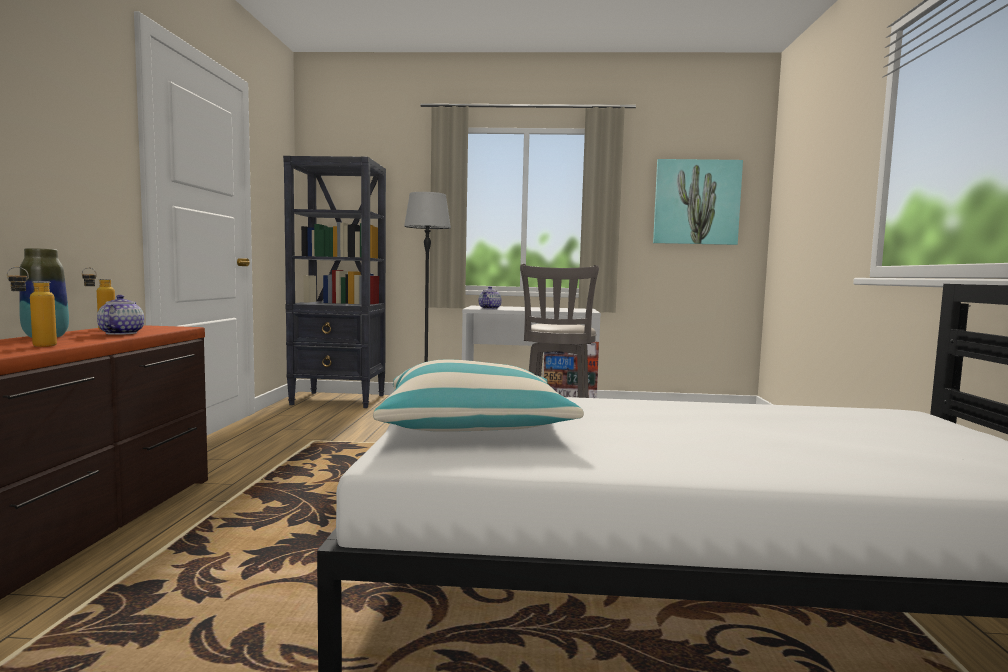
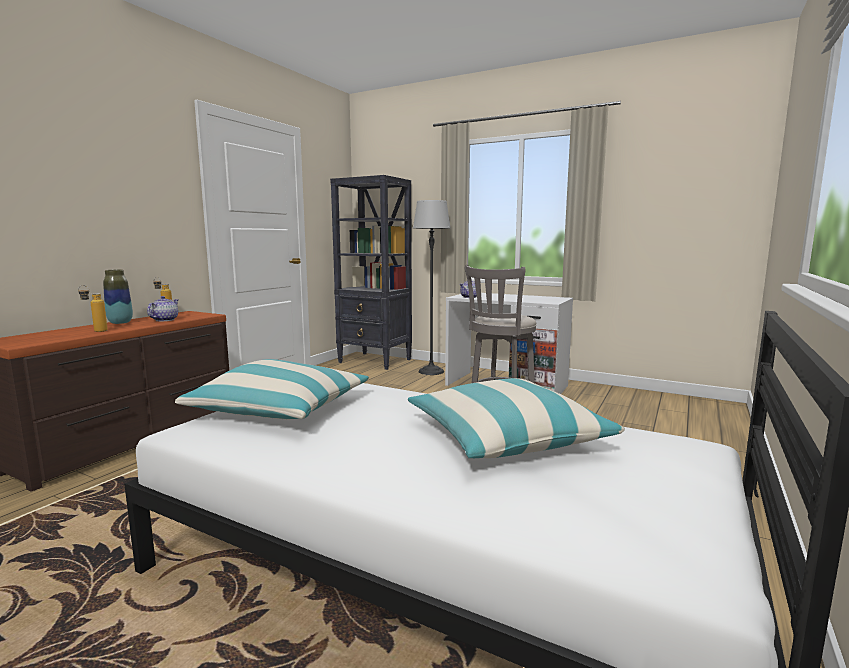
camera: 25 degrees right, 5 degrees up
(696, 202) = (687, 192): picture -> none
(763, 422) = (505, 437): none -> pillow

